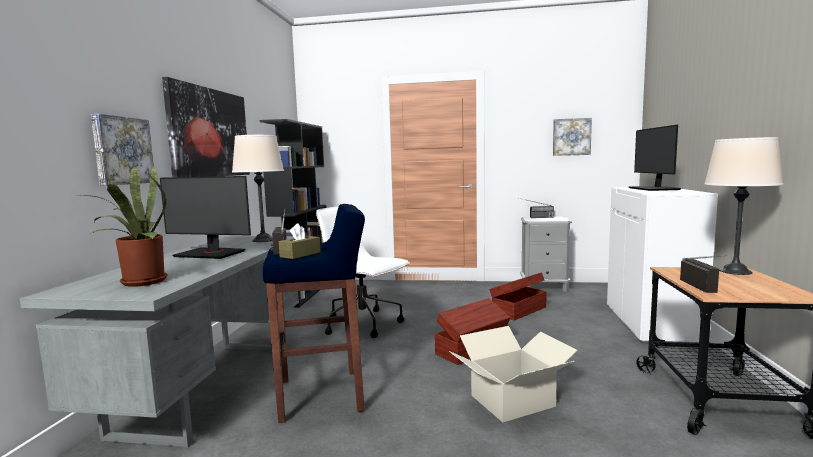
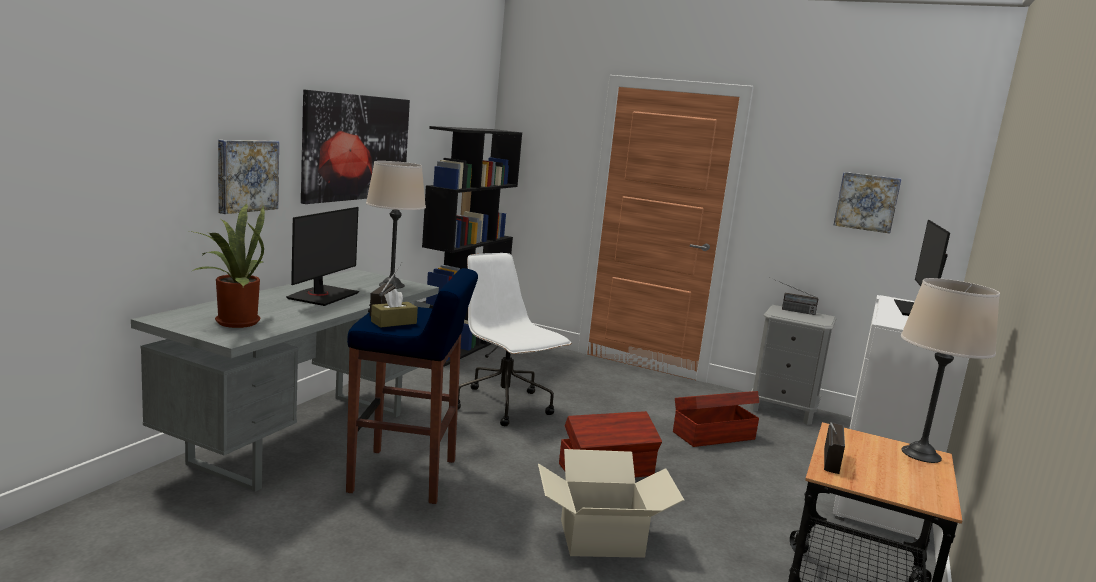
camera: 15 degrees right, 5 degrees up
(210, 253) = (322, 296): monitor -> monitor turned 105 degrees counterclockwise

